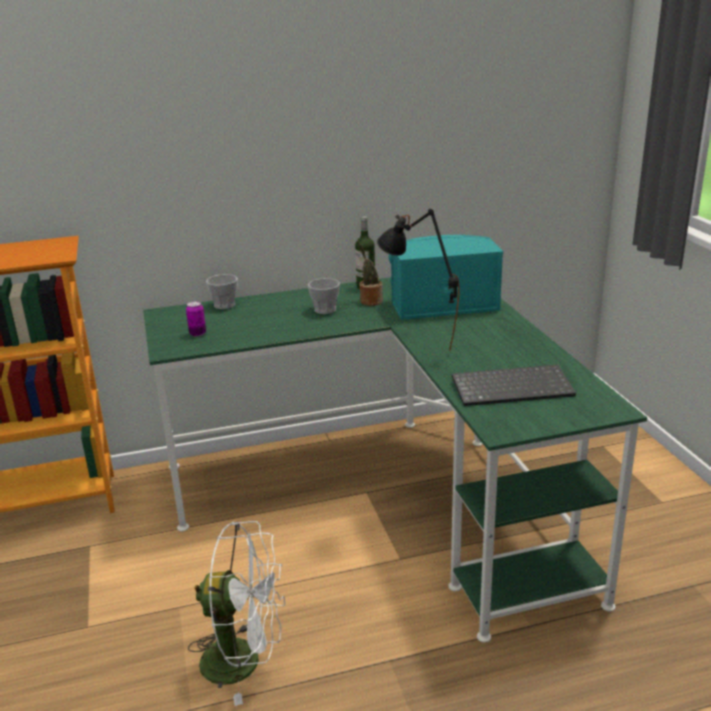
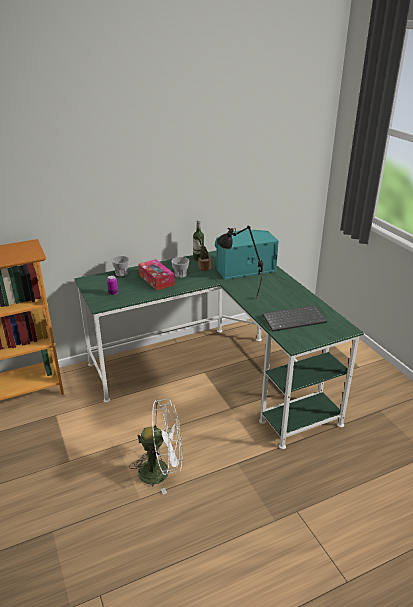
camera: 10 degrees left, 5 degrees up
(280, 316) = (156, 280): none -> tissue box

